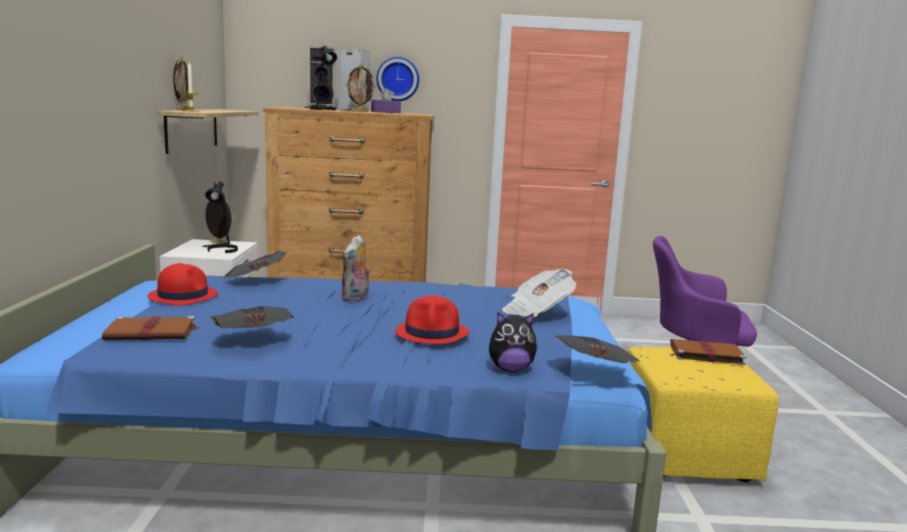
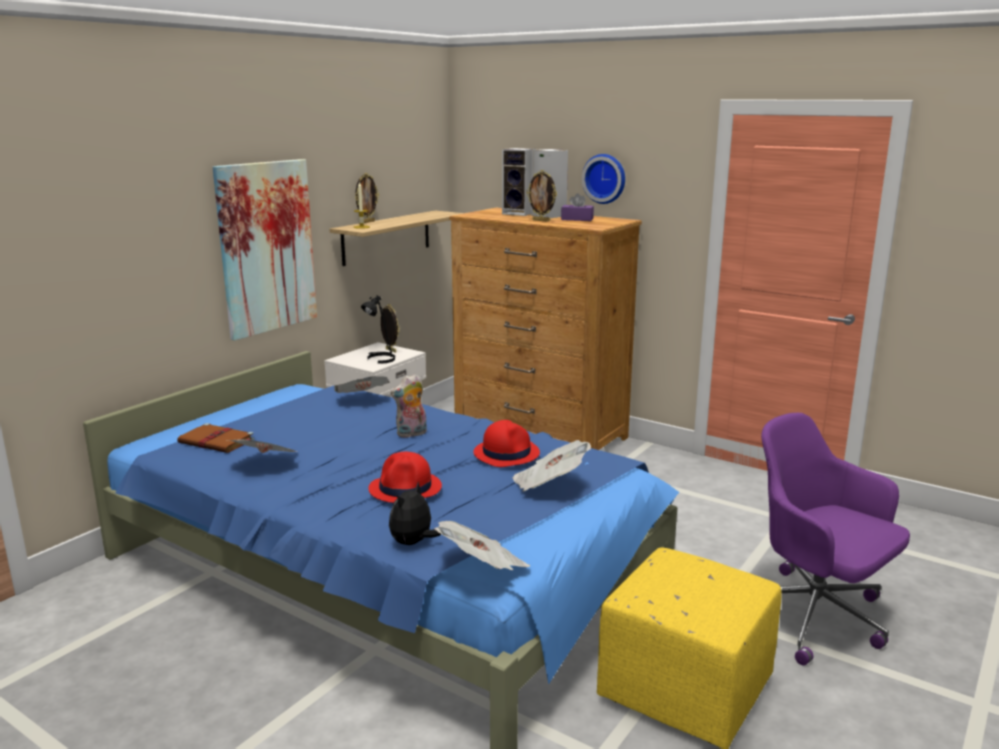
camera: 35 degrees right, 5 degrees up
(114, 121) = (266, 247): none -> picture
(183, 296) = (287, 407): red hat -> red hat (506, 453)
(321, 109) = (505, 217): black table lamp -> none
(510, 369) = (413, 543): plush toy -> plush toy turned 90 degrees clockwise
(704, 354) = (721, 578): brown book -> none

